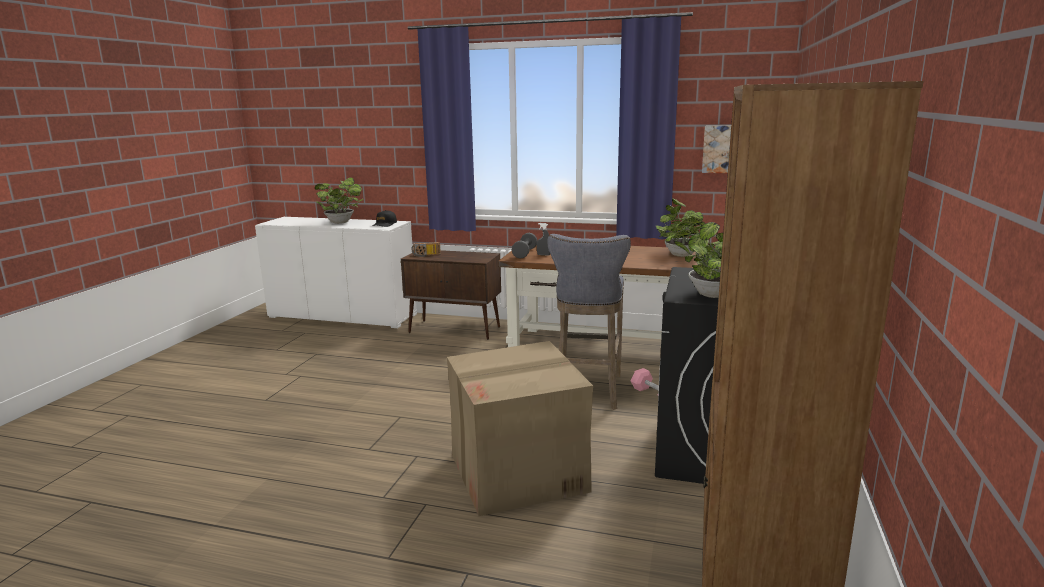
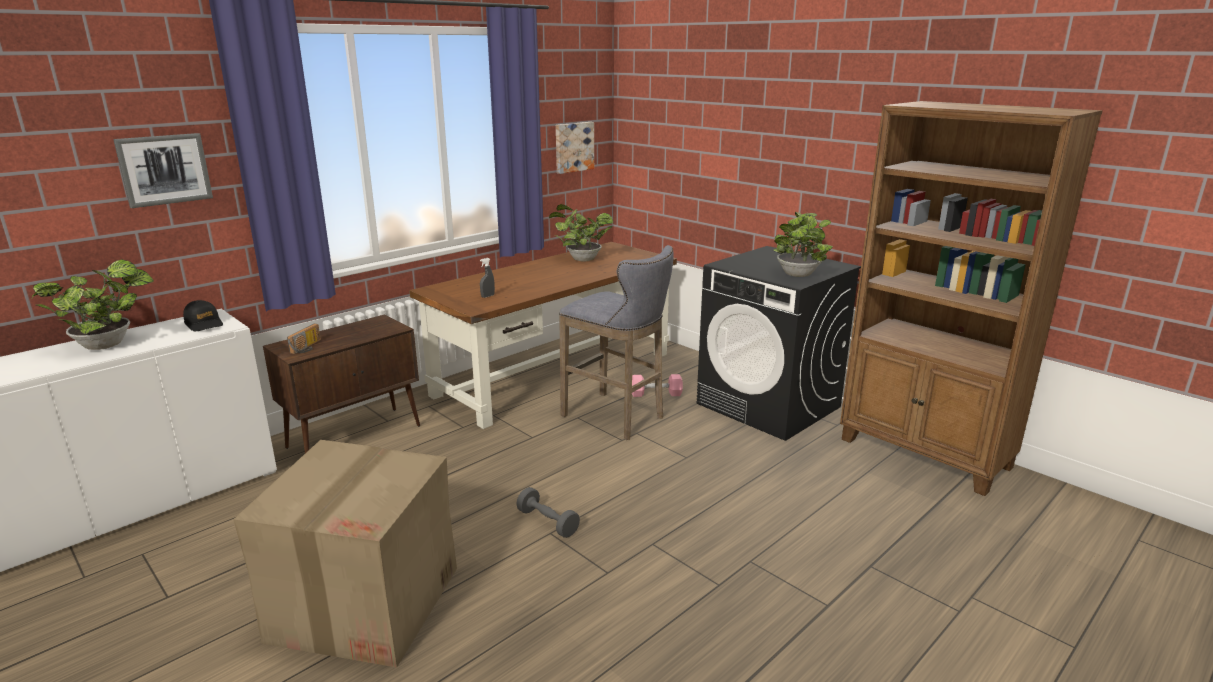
camera: 60 degrees left, 5 degrees up
(394, 132) = (164, 169): none -> picture
(519, 472) = (731, 495): cardboard box -> cardboard box (366, 602)
(524, 253) = (465, 301): grey dumbbell -> grey dumbbell (547, 522)

